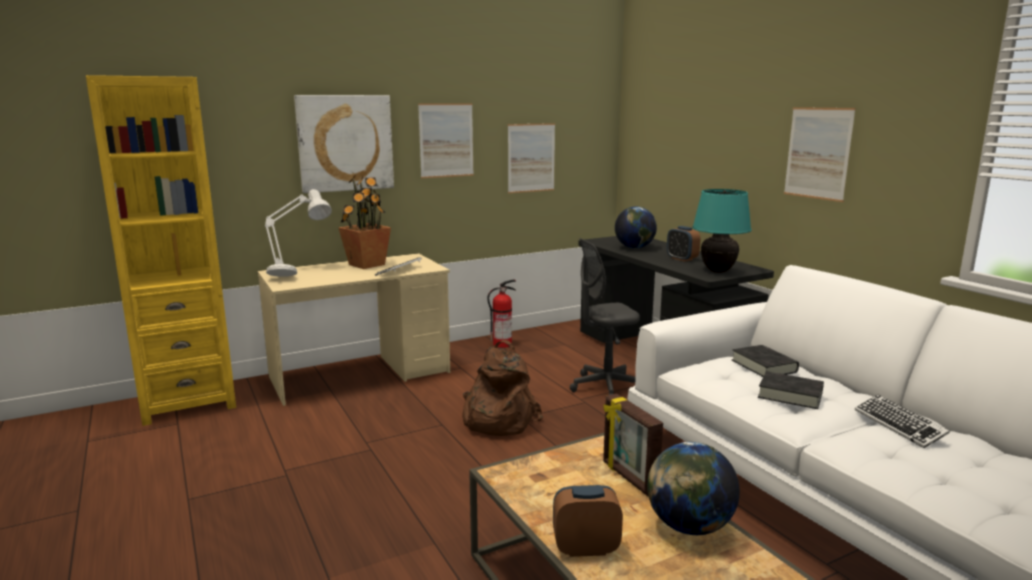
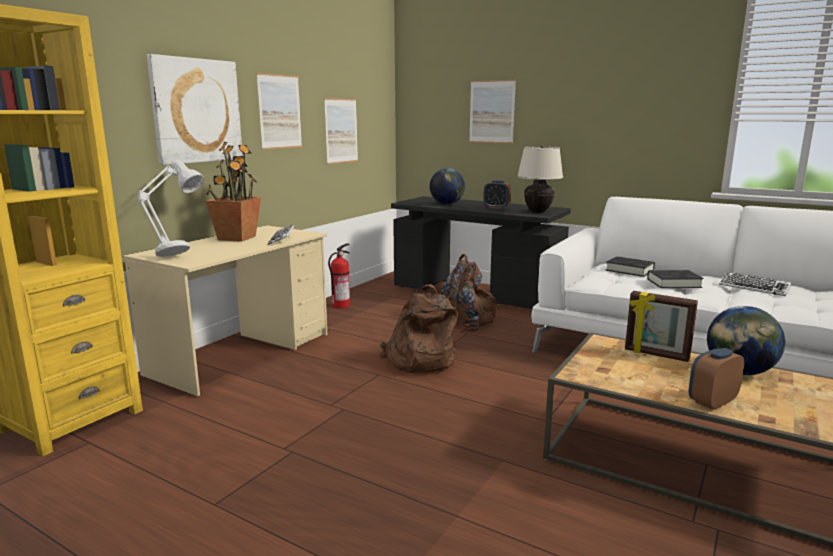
camera: 30 degrees left, 0 degrees up
(605, 387) = (466, 320): grey office chair -> brown backpack
(718, 271) = (537, 211): turquoise table lamp -> beige table lamp
(818, 153) = (602, 114): picture -> picture (492, 112)

